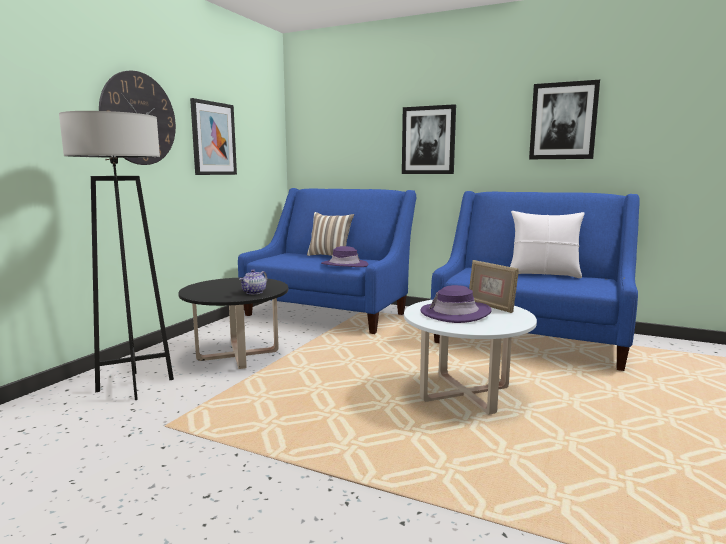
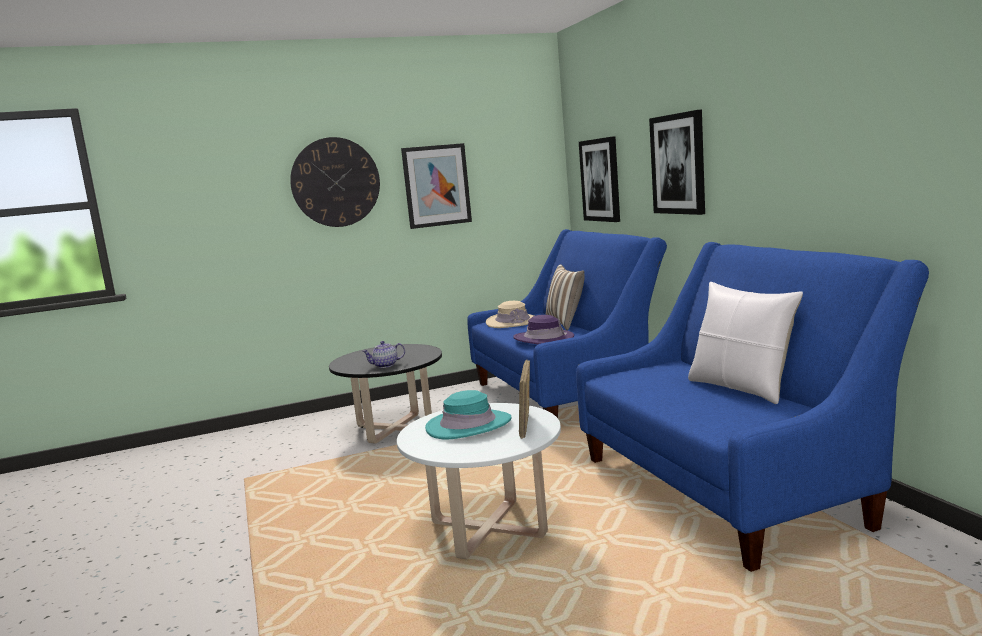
camera: 45 degrees right, 0 degrees up
(135, 385) = (287, 439): grey floor lamp -> none
(283, 258) = (512, 322): none -> beige hat
(455, 313) = (468, 425): purple hat -> turquoise hat
(563, 121) = (823, 126): picture -> picture (600, 180)

